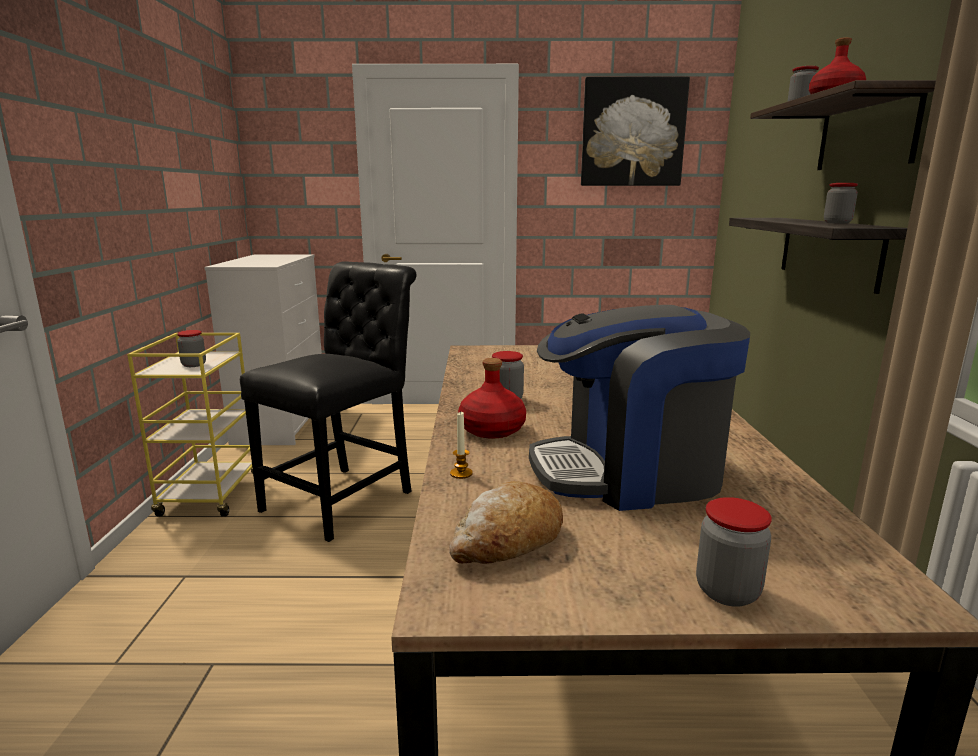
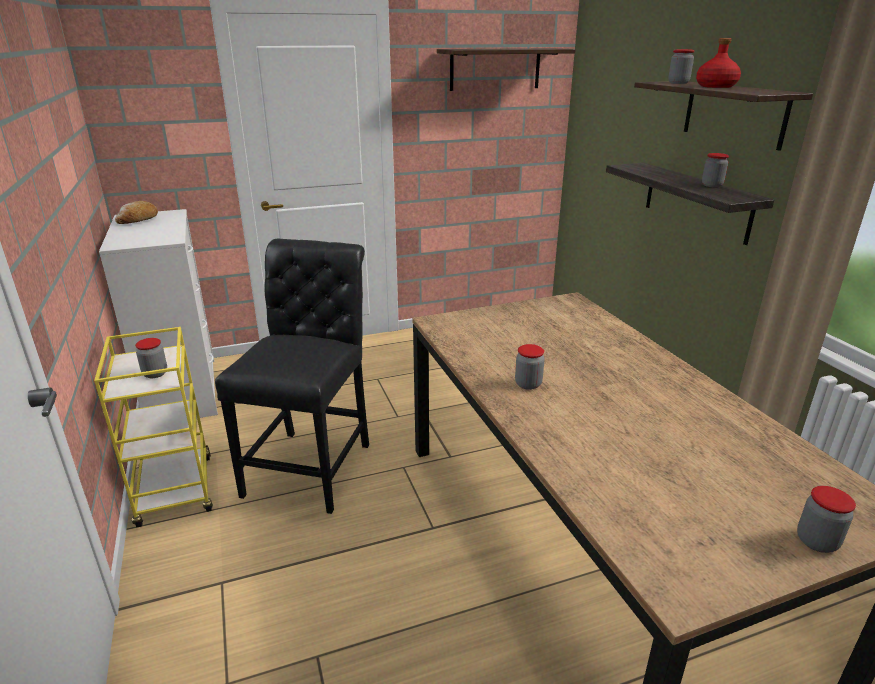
camera: 20 degrees left, 10 degrees up
(461, 473) = (575, 477): candle -> none
(492, 429) = (551, 423): red bottle -> none
(507, 541) = (666, 536): bread -> bread (138, 220)
(630, 473) = (682, 449): coffee machine -> none
(632, 133) = (495, 69): picture -> shelf

